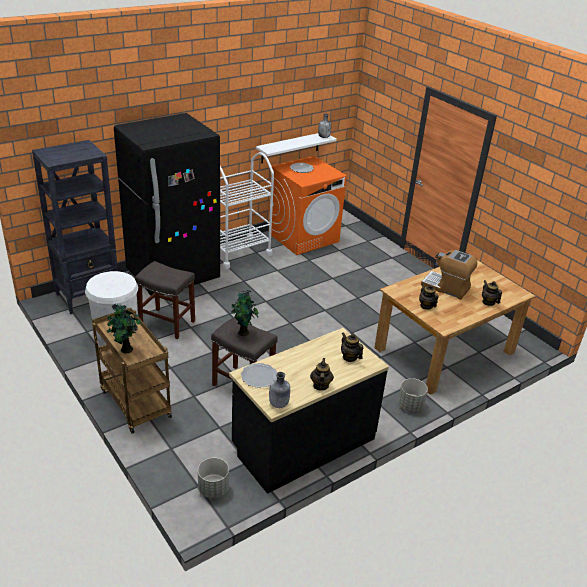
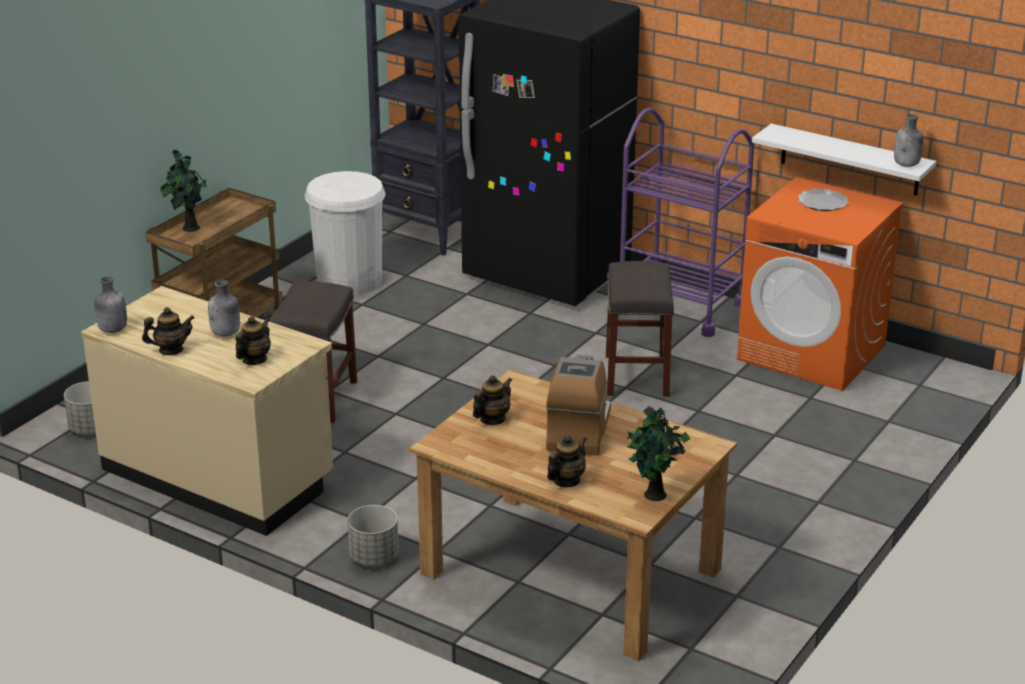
camera: 70 degrees right, 5 degrees down
(168, 323) = (417, 305): grey stool -> grey stool (637, 376)
(238, 252) = (681, 307): white cart -> purple cart
(244, 333) = (309, 301): potted plant -> potted plant (654, 496)
(259, 377) = (163, 306): plate -> none
(303, 443) = (218, 475): black counter -> beige counter
(311, 360) = (226, 333): none -> grey bottle

